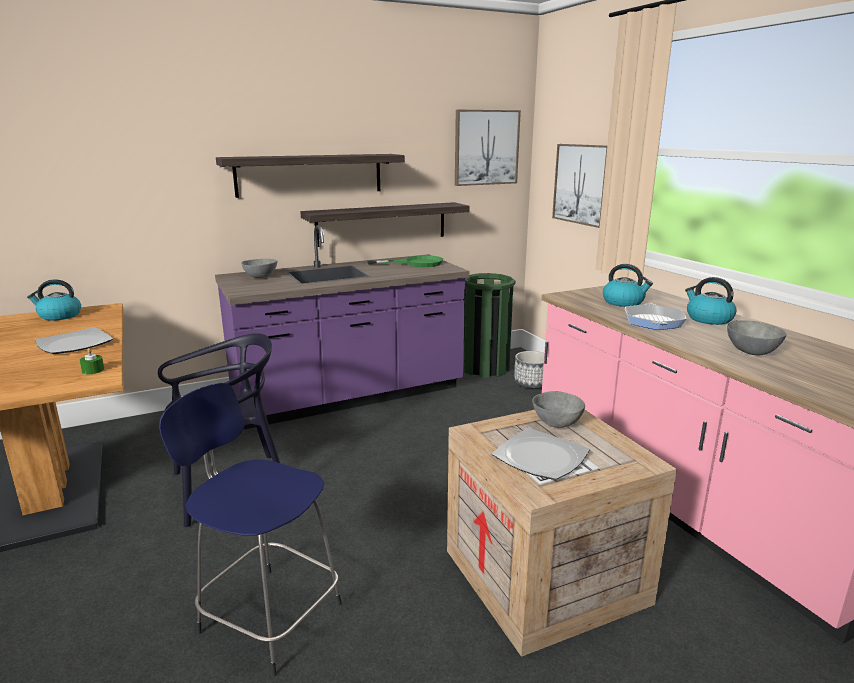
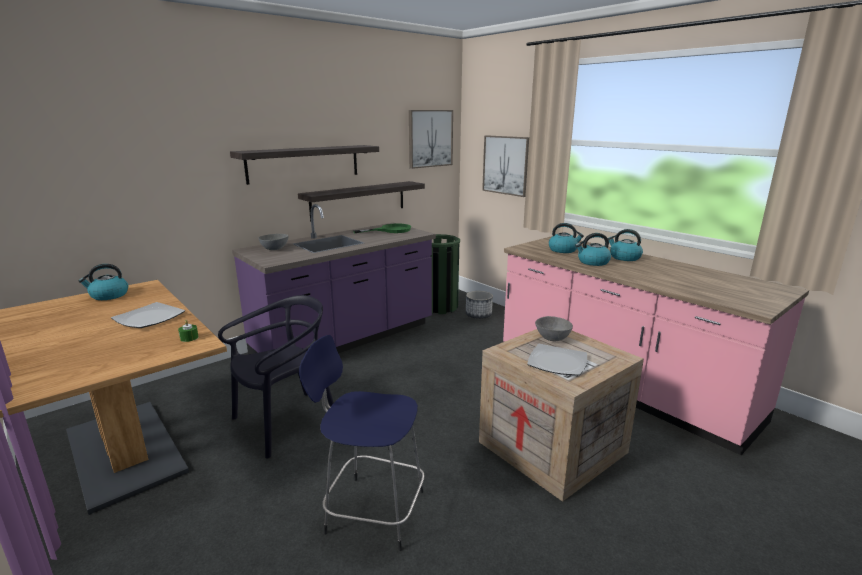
camera: 15 degrees left, 0 degrees up
(653, 322) = (592, 262): frying pan -> kettle
(751, 351) = (665, 277): grey bowl -> none

